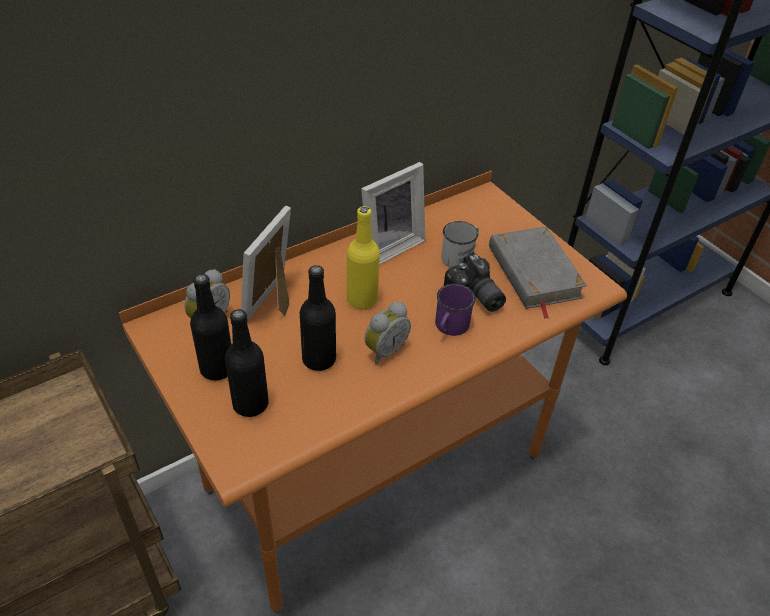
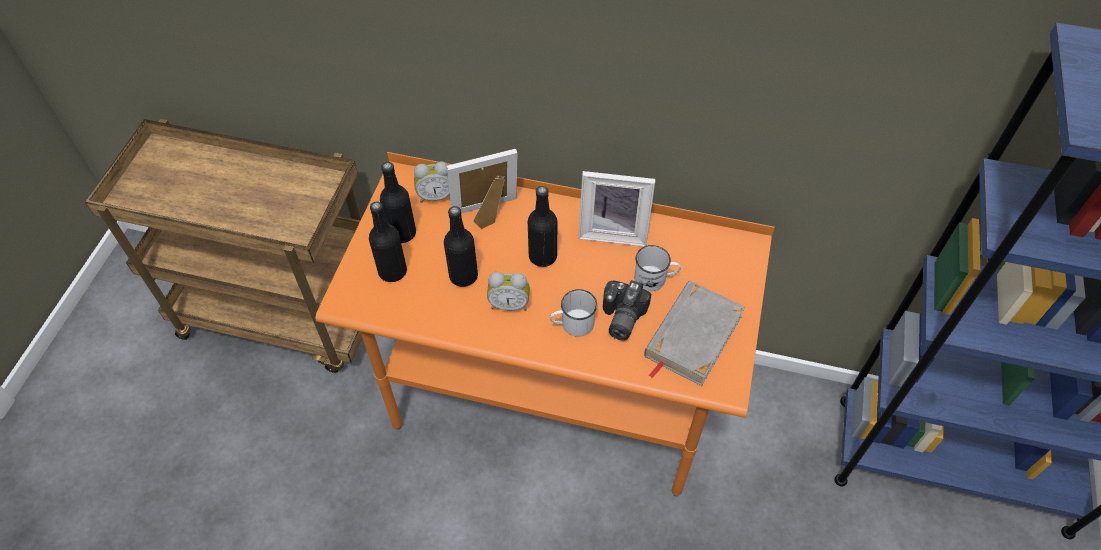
camera: 50 degrees right, 10 degrees up
(362, 299) = (542, 256): yellow bottle -> black bottle
(449, 327) = (572, 324): purple mug -> white mug

